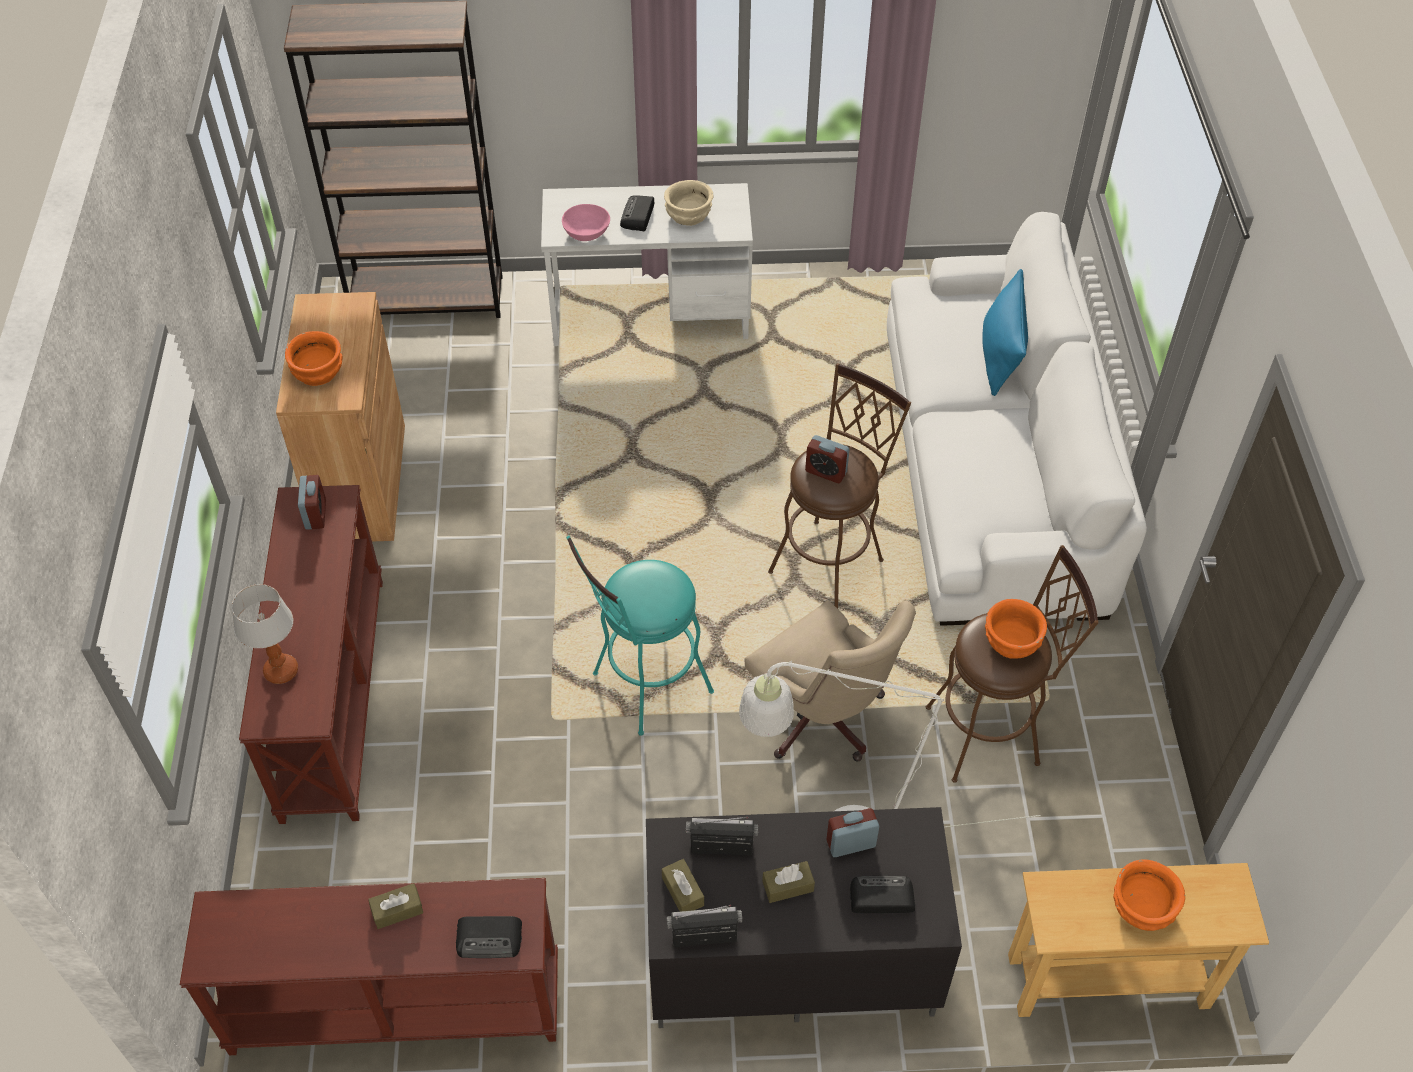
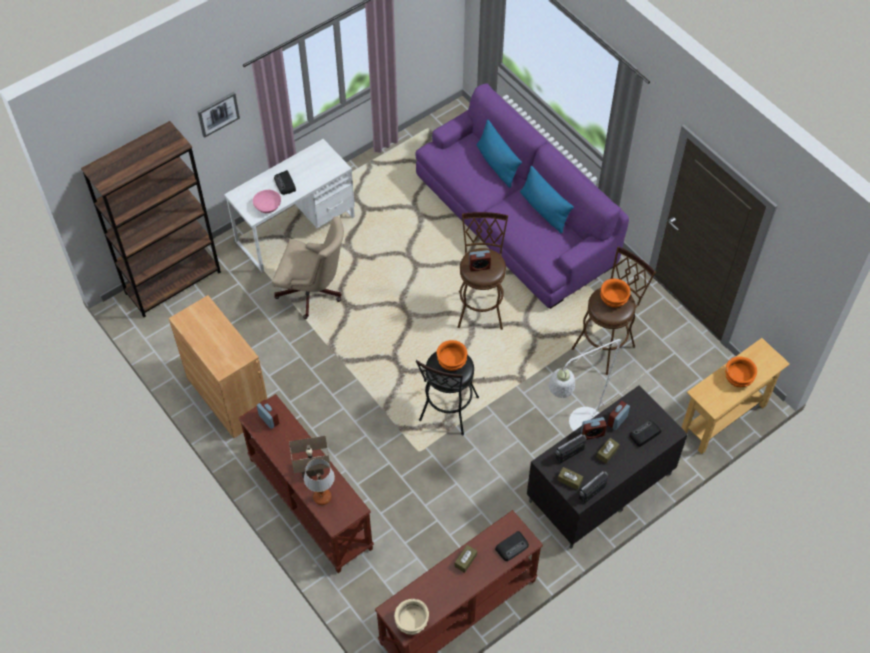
camera: 35 degrees left, 5 degrees up
(304, 624) = (312, 471): none -> beige table lamp
(319, 372) = (220, 350): orange bowl -> orange bowl (452, 361)
(563, 38) = (218, 113): none -> picture
(644, 687) = (446, 413): turquoise stool -> black stool
(688, 216) = (309, 171): beige bowl -> beige bowl (411, 622)
(788, 838) = (592, 434): none -> alarm clock
(822, 719) = (534, 380): beige office chair -> beige office chair (313, 293)
(991, 466) = (515, 220): white sofa -> purple sofa
(1023, 456) = (544, 210): none -> blue pillow

